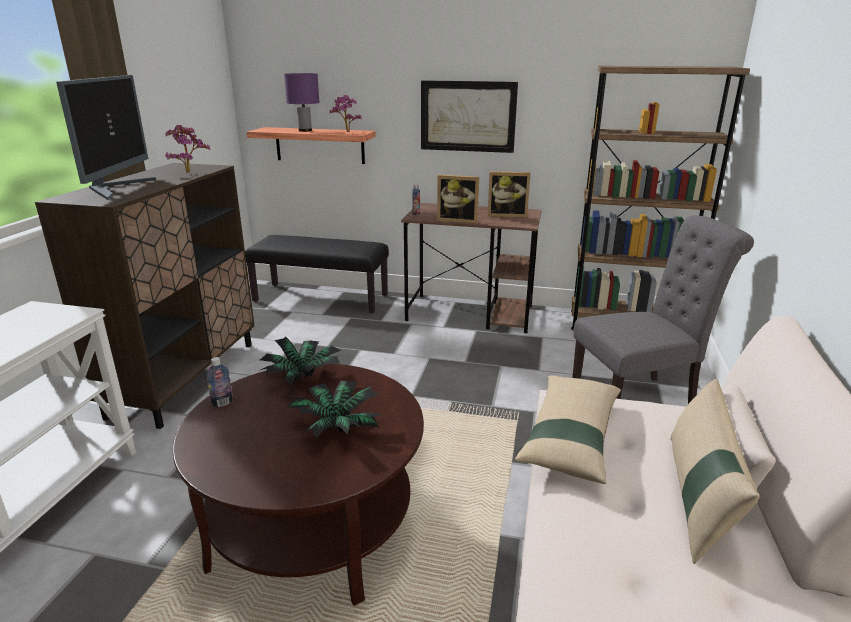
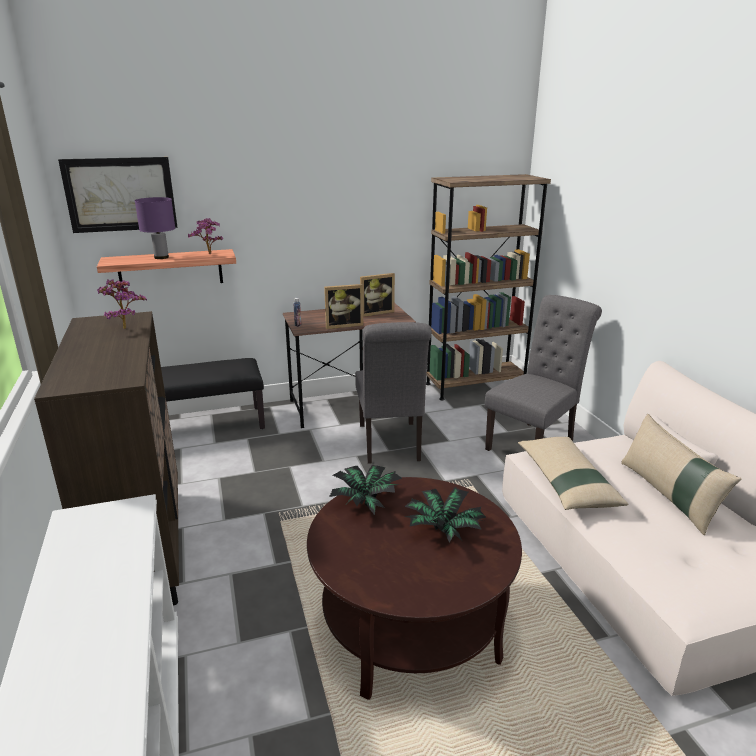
camera: 30 degrees left, 0 degrees up
(117, 188) = (92, 362): monitor -> none
(222, 403) = (329, 545): bottle -> none
(468, 116) = (323, 227): picture -> picture (120, 194)
(472, 357) = (390, 445): none -> grey chair

